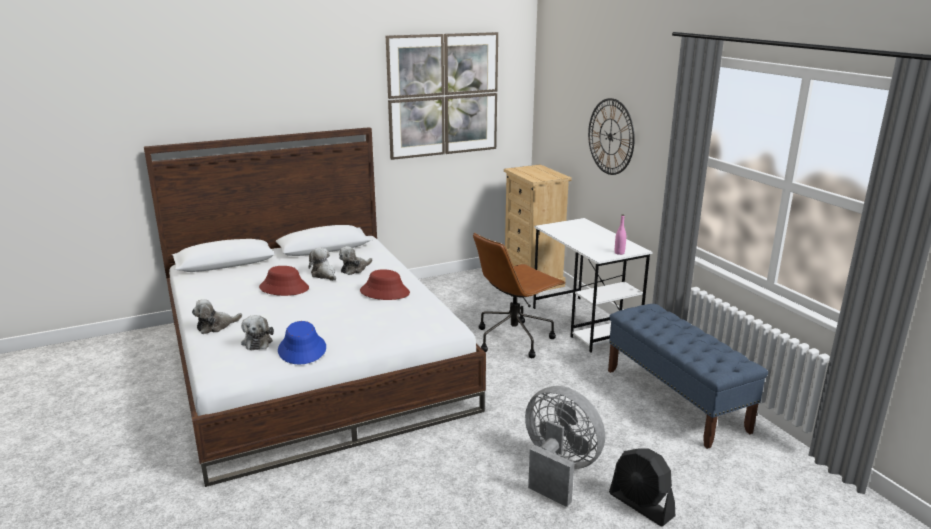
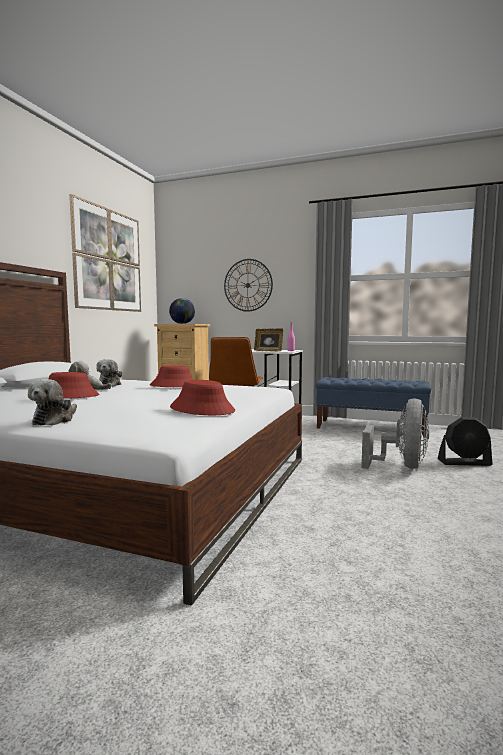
camera: 45 degrees left, 15 degrees down
(257, 341) = (144, 414): plush toy -> none
(302, 349) = (202, 409): blue hat -> red hat
(537, 172) = (182, 323): none -> globe
(558, 470) = (401, 466): grey fan -> grey fan turned 120 degrees clockwise
(588, 247) = (268, 351): none -> picture frame

